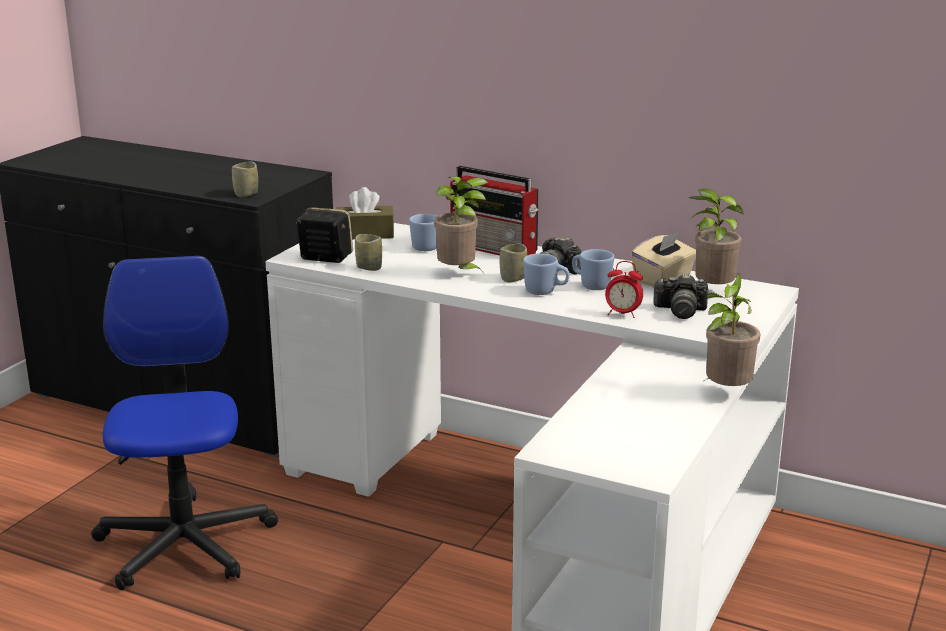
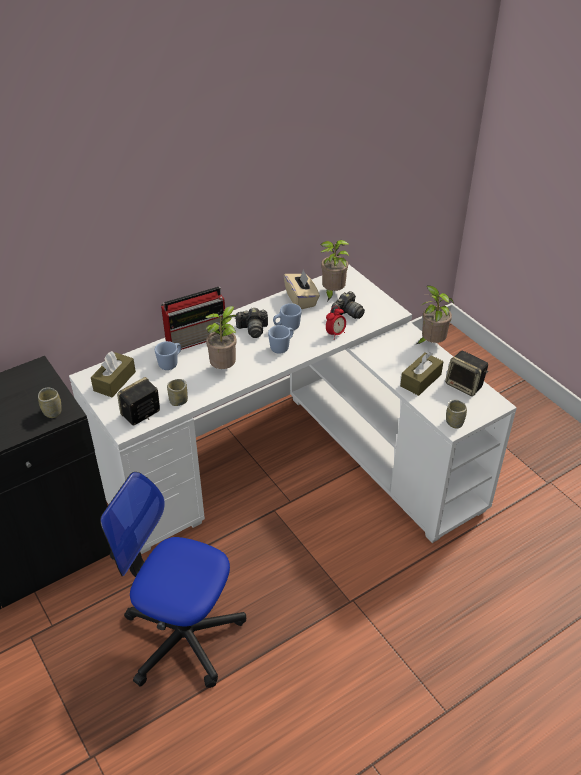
camera: 60 degrees left, 20 degrees up
(513, 279) = (251, 350): cup -> cup (454, 422)
(624, 404) = (420, 380): none -> brown tissue box
(662, 439) = (465, 385): none -> speaker

